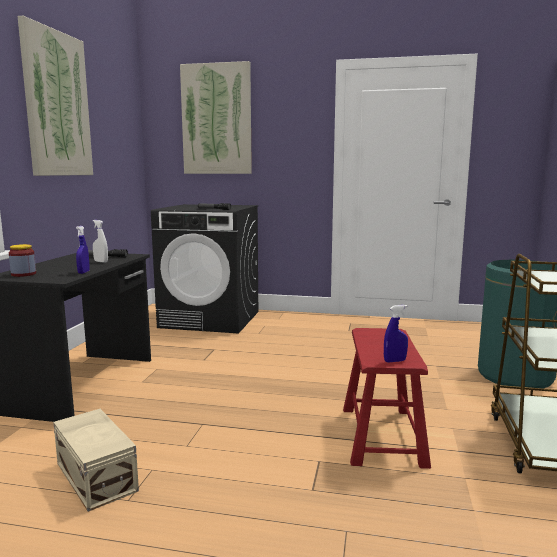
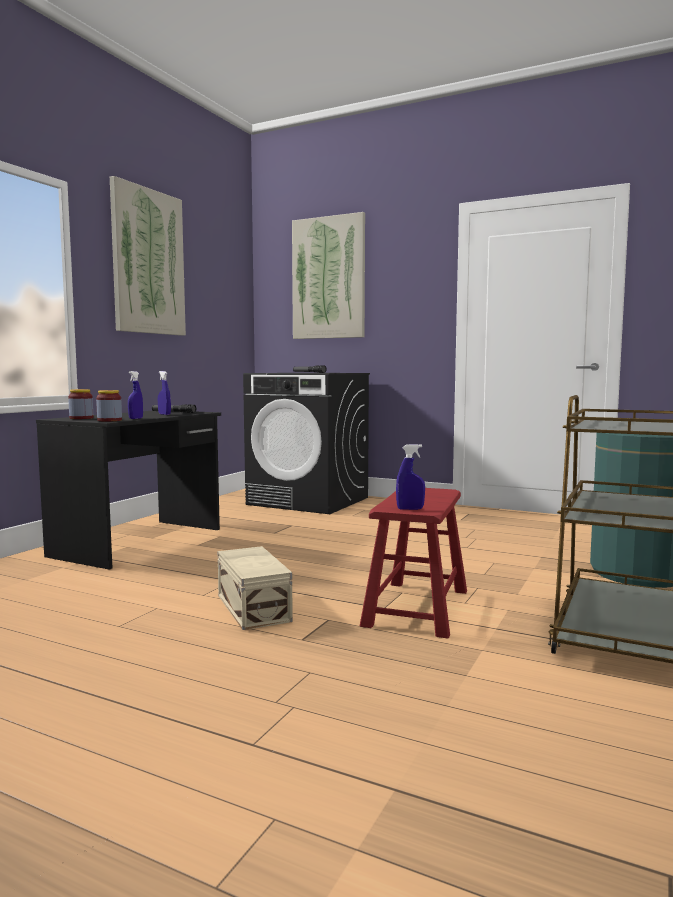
camera: 15 degrees right, 5 degrees down
(61, 278) = (109, 420): none -> jar
(97, 475) = (104, 606): beige storage box -> beige storage box (254, 607)
(101, 261) = (164, 414): white spray bottle -> blue spray bottle

